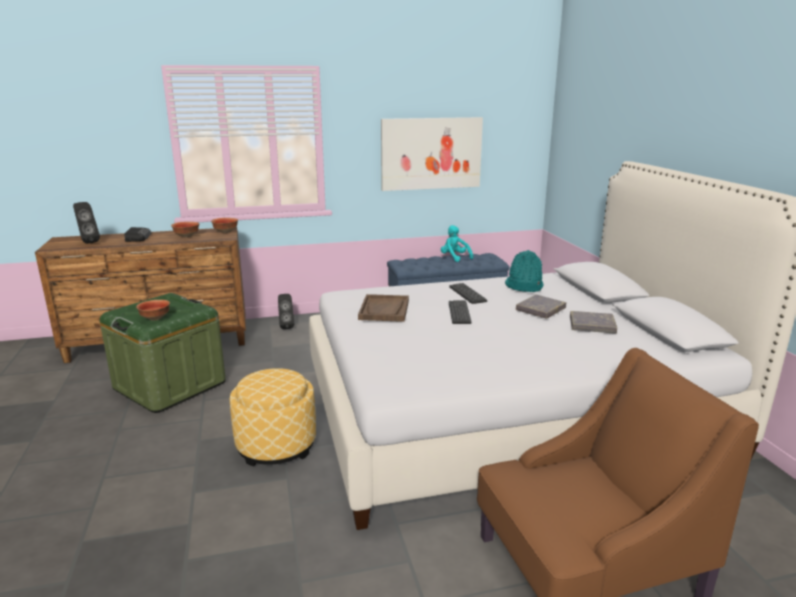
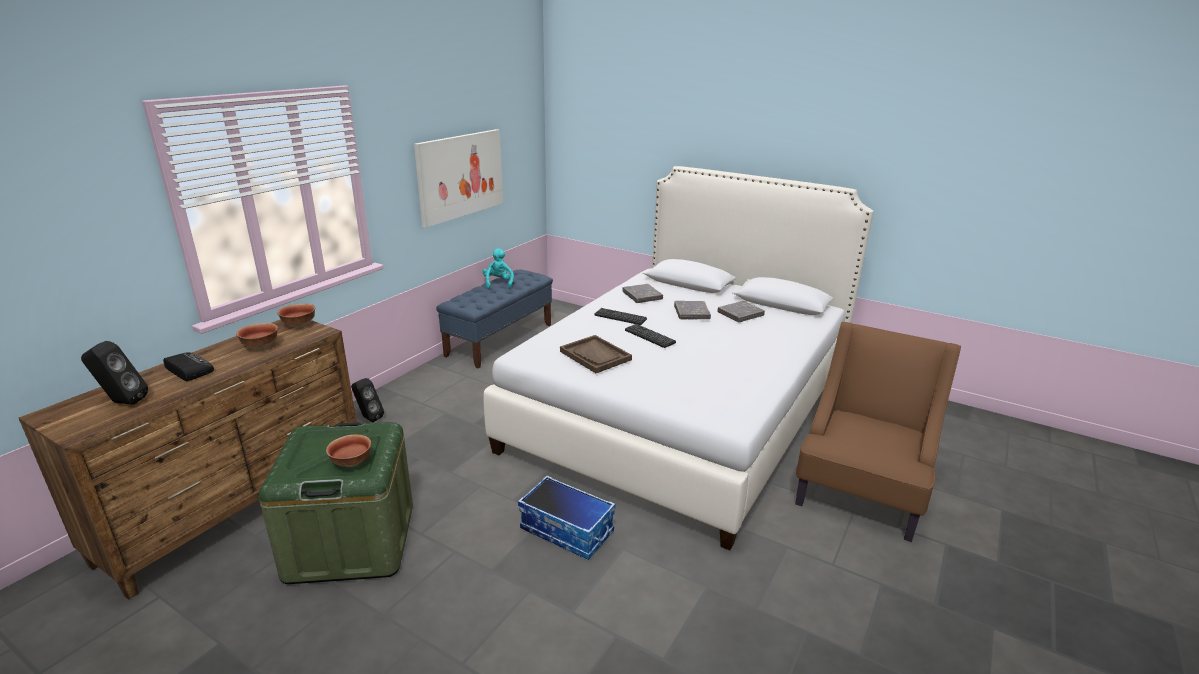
camera: 45 degrees left, 5 degrees up
(276, 445) = (567, 530): ottoman -> storage box
(454, 258) = (498, 283): turquoise plush toy -> turquoise plush toy turned 75 degrees clockwise
(523, 286) = (642, 296): turquoise hat -> grey book

